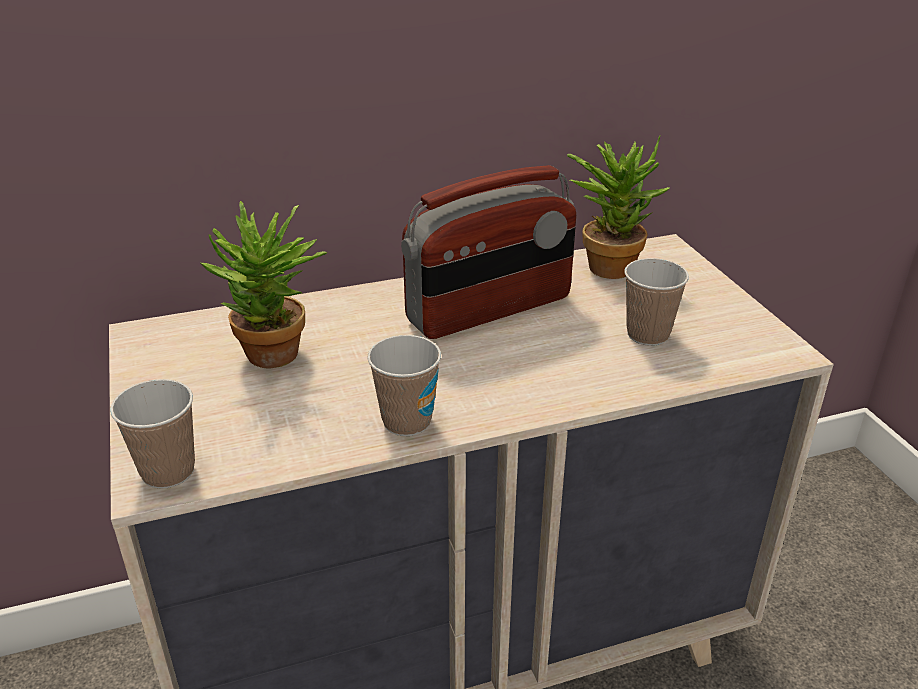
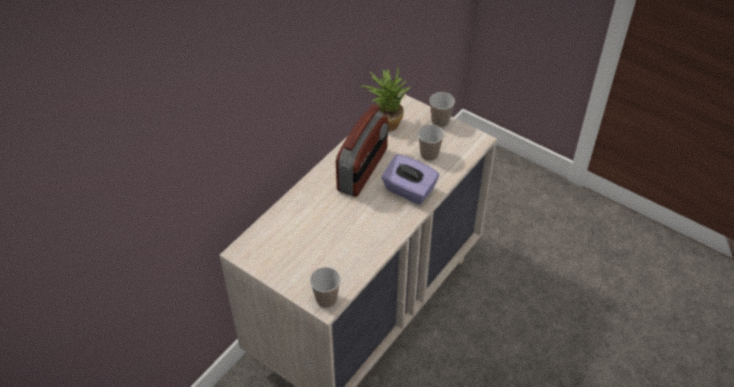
camera: 35 degrees left, 15 degrees up
(276, 360) = (308, 236): potted plant -> none
(407, 422) = (383, 237): cup -> cup (440, 122)
(545, 371) = (408, 190): none -> purple tissue box

